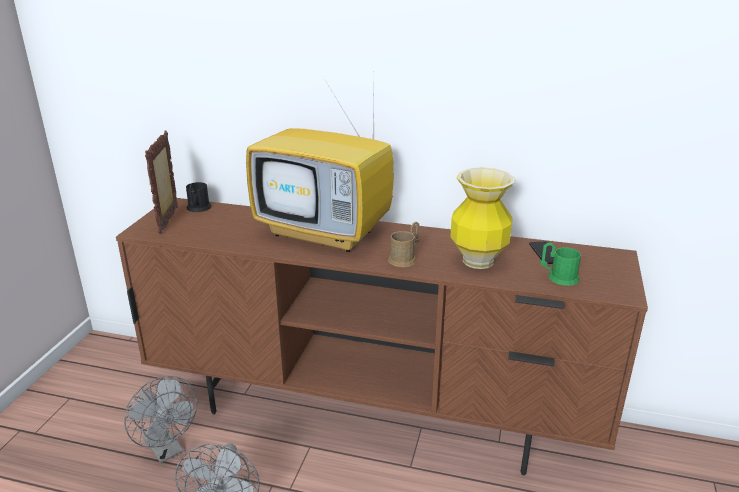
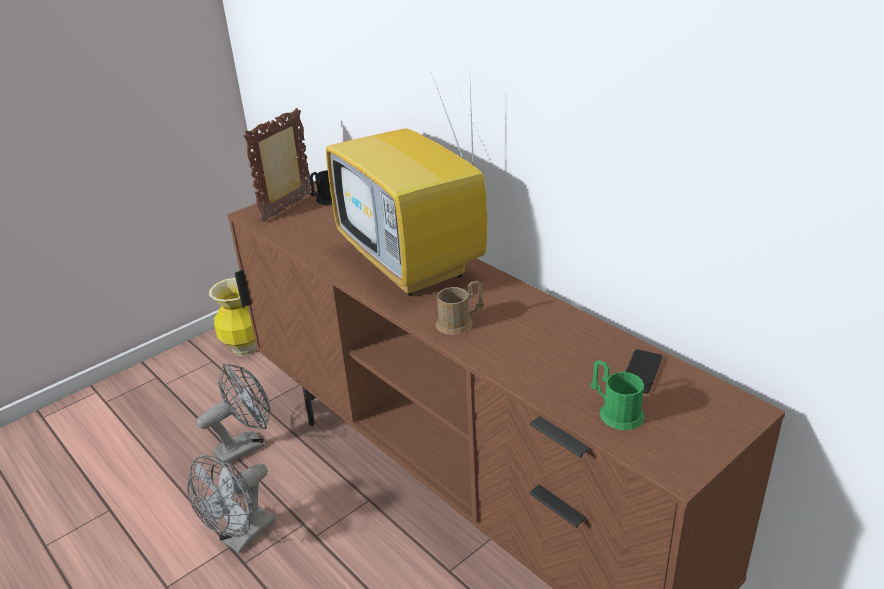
camera: 35 degrees right, 5 degrees up
(167, 450) = (246, 445): grey fan -> grey fan turned 120 degrees counterclockwise
(478, 261) = (539, 354): vase -> vase (244, 348)

